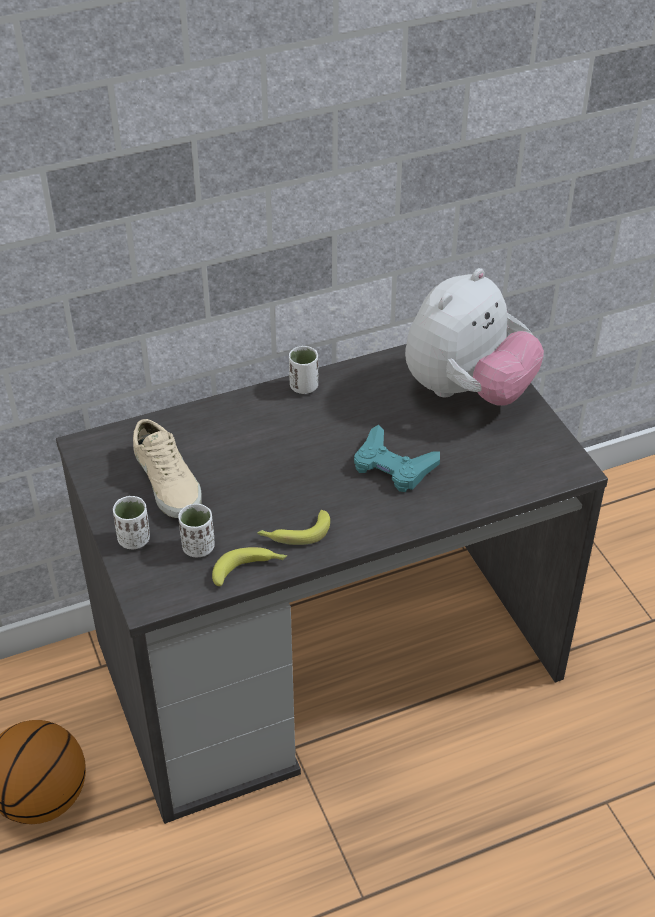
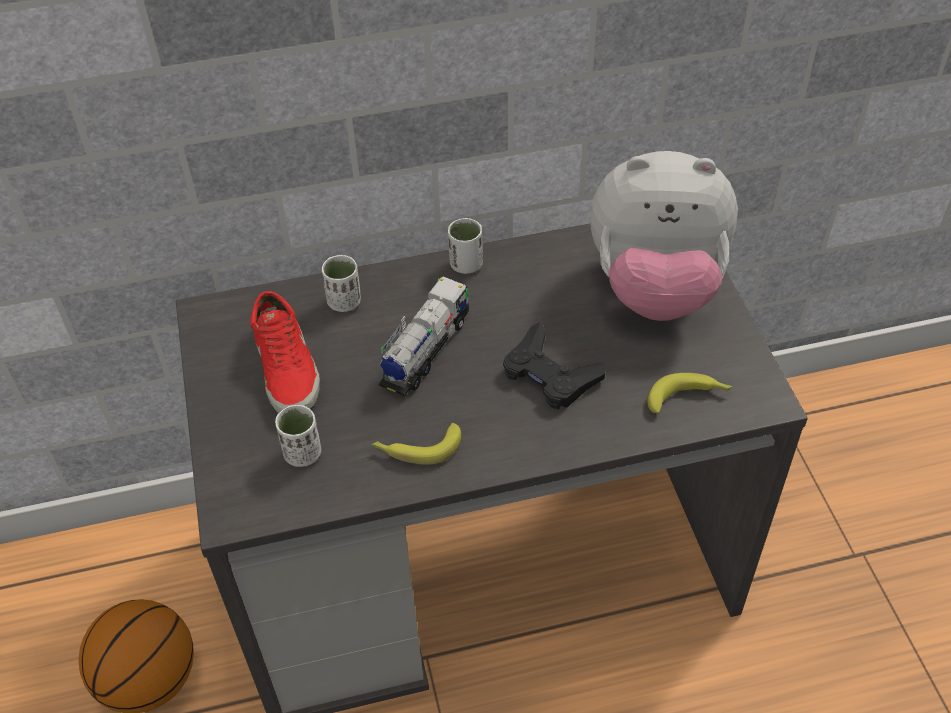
camera: 10 degrees right, 5 degrees up
(134, 540) = (232, 435): white cup -> white cup (344, 302)
(169, 481) = (288, 367): beige shoe -> red shoe
(249, 570) = (355, 489): banana -> banana (688, 398)
(284, 458) = (425, 351): none -> toy truck
(393, 466) = (550, 374): turquoise game controller -> black game controller
(467, 391) = (655, 288): plush toy -> plush toy turned 45 degrees clockwise

